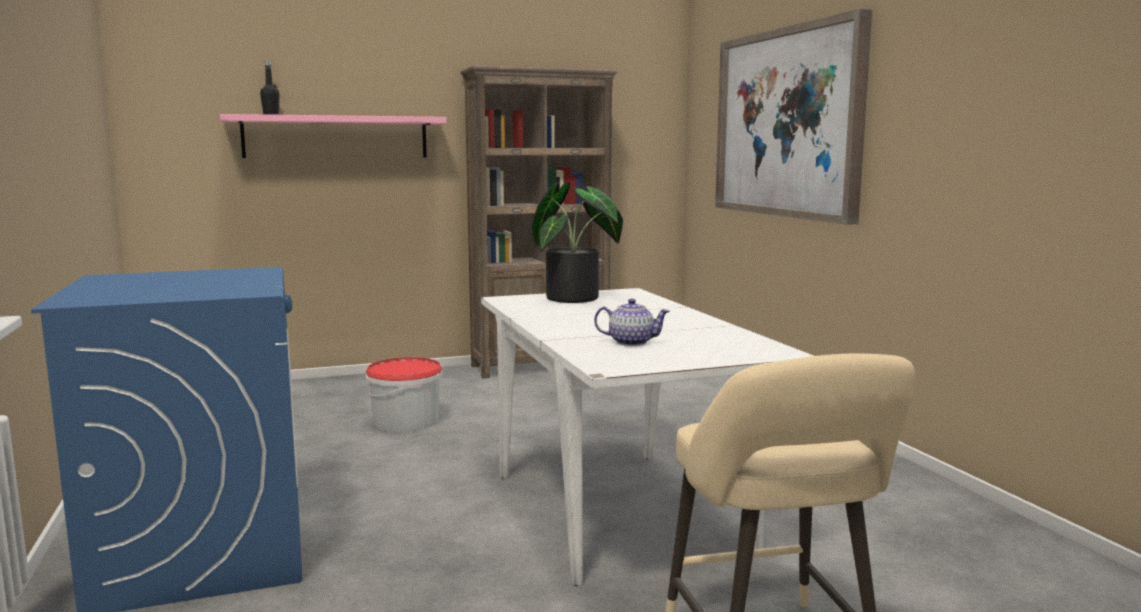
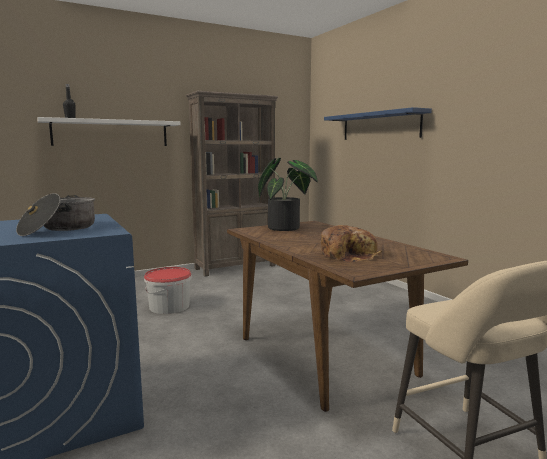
camera: 10 degrees left, 0 degrees up
(194, 286) = (59, 229): none -> cooking pot
(336, 137) = (111, 133): pink shelf -> white shelf
(619, 511) = (325, 356): white dining table -> brown dining table
(631, 342) = (349, 255): teapot -> bread
(787, 123) = (379, 126): picture -> blue shelf

